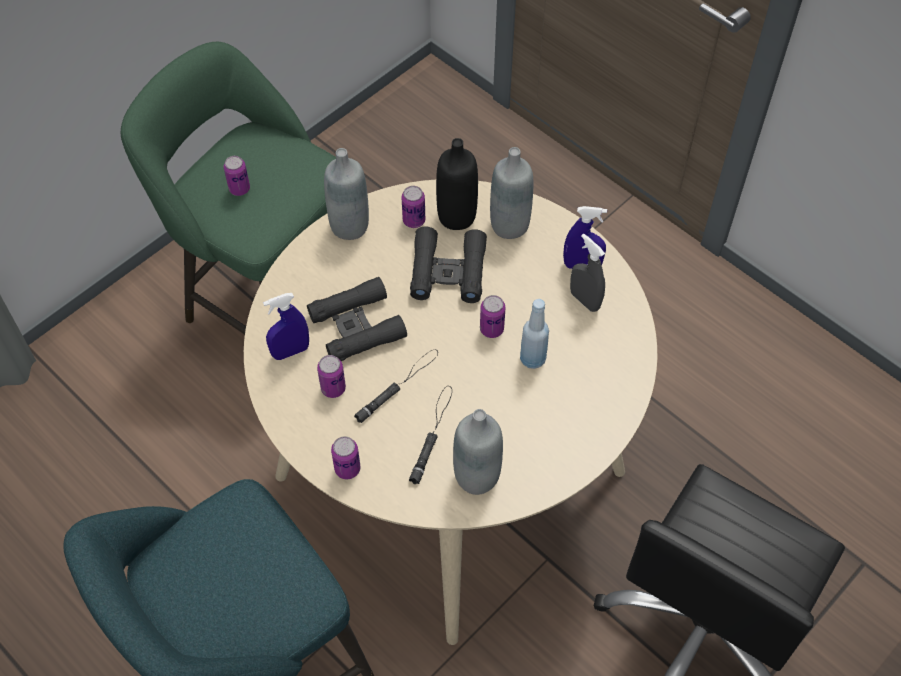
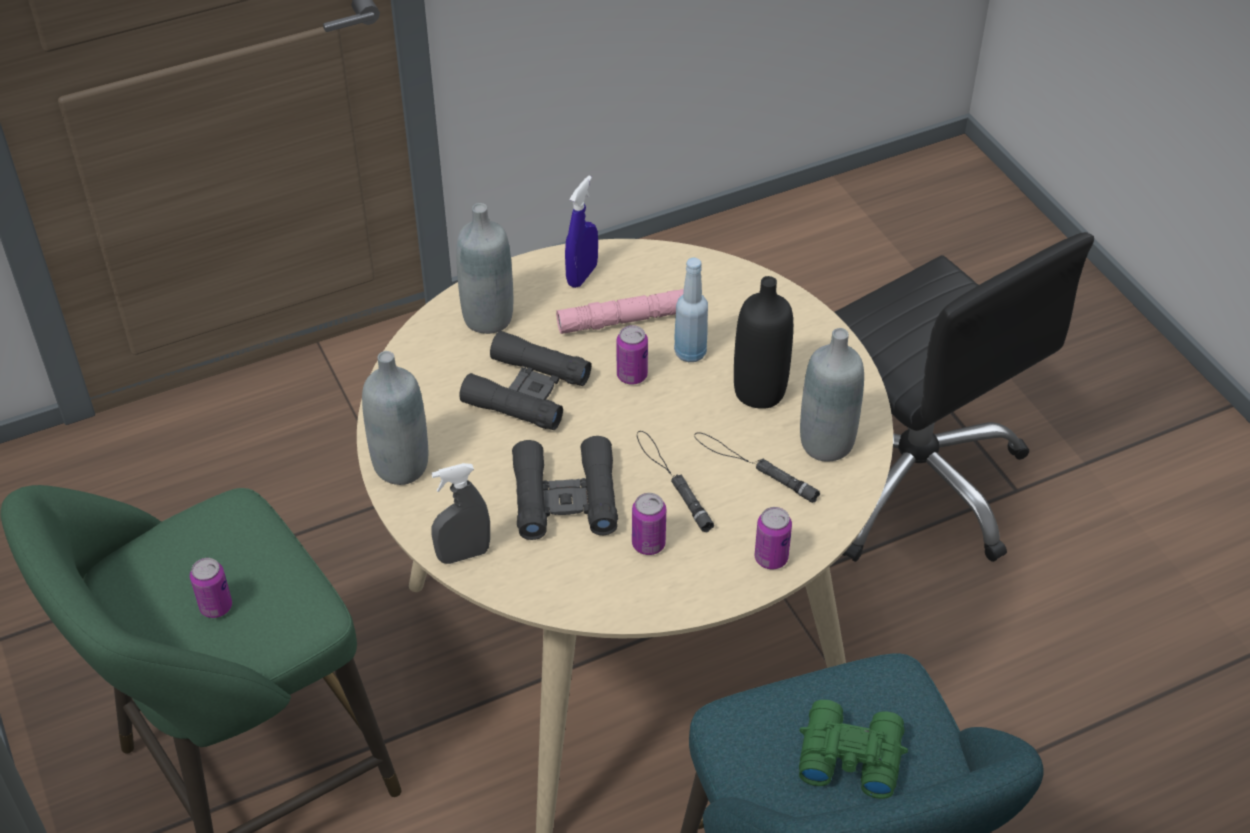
camera: 70 degrees left, 10 degrees down
(231, 581) = (848, 755): none -> green binoculars
(290, 351) = (571, 574): blue spray bottle -> none
(414, 220) = (429, 401): can -> none
(456, 216) = (447, 360): black bottle -> black bottle (759, 391)
(547, 307) = (625, 320): none -> pink flashlight
(584, 300) = (631, 287): grey spray bottle -> grey spray bottle (463, 554)

